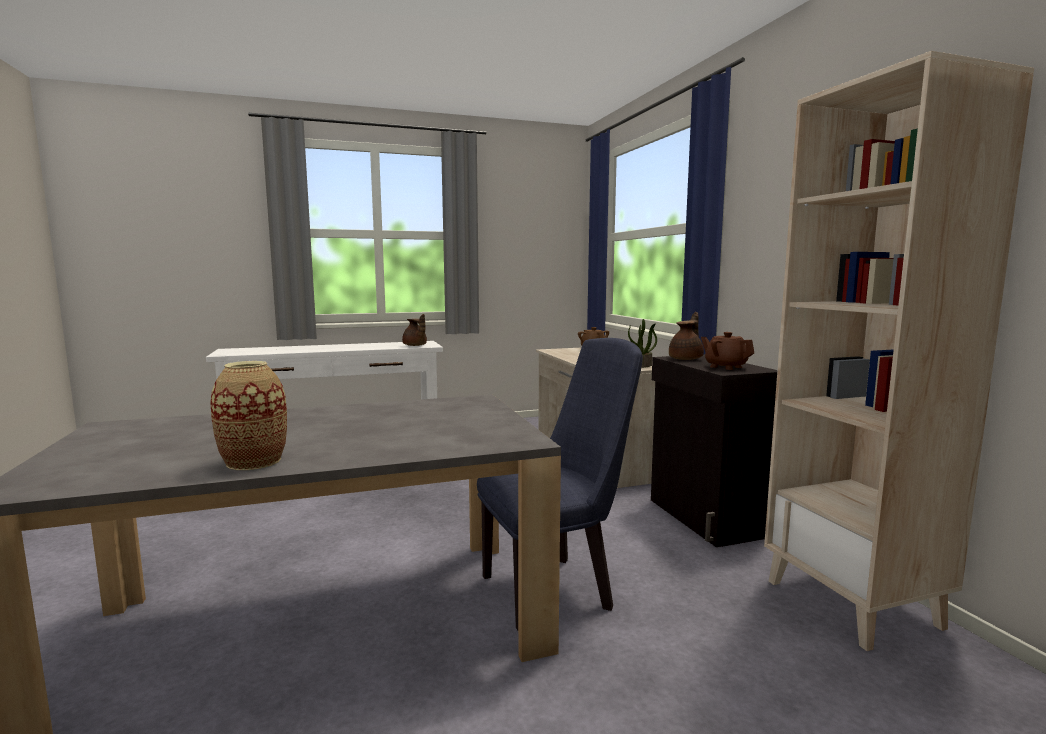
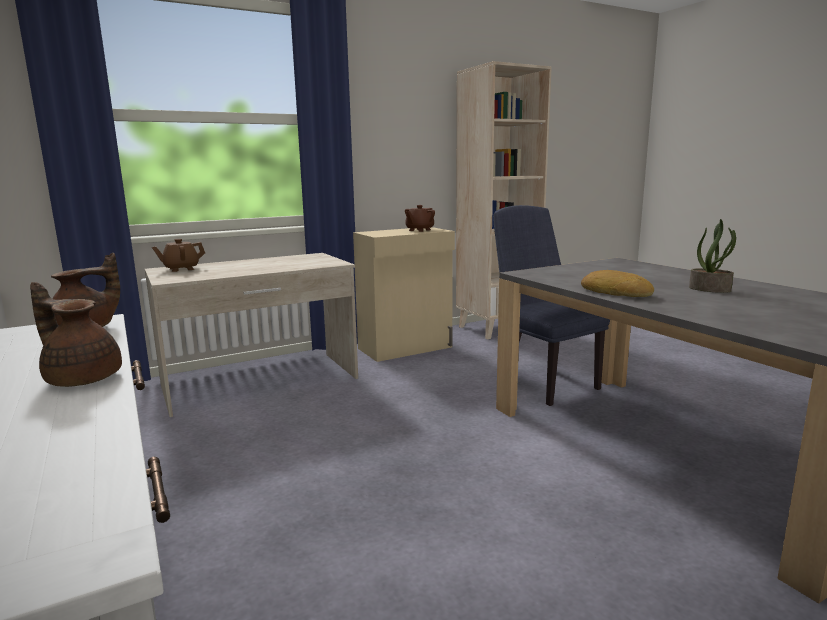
camera: 100 degrees left, 5 degrees up
(253, 461) = (767, 289): vase -> none
(351, 411) = (616, 292): none -> bread
(642, 366) = (312, 257): potted plant -> potted plant (710, 289)
(686, 359) = (384, 233): brown teapot -> brown teapot (82, 378)
(705, 518) = (406, 348): black cabinet -> beige cabinet

